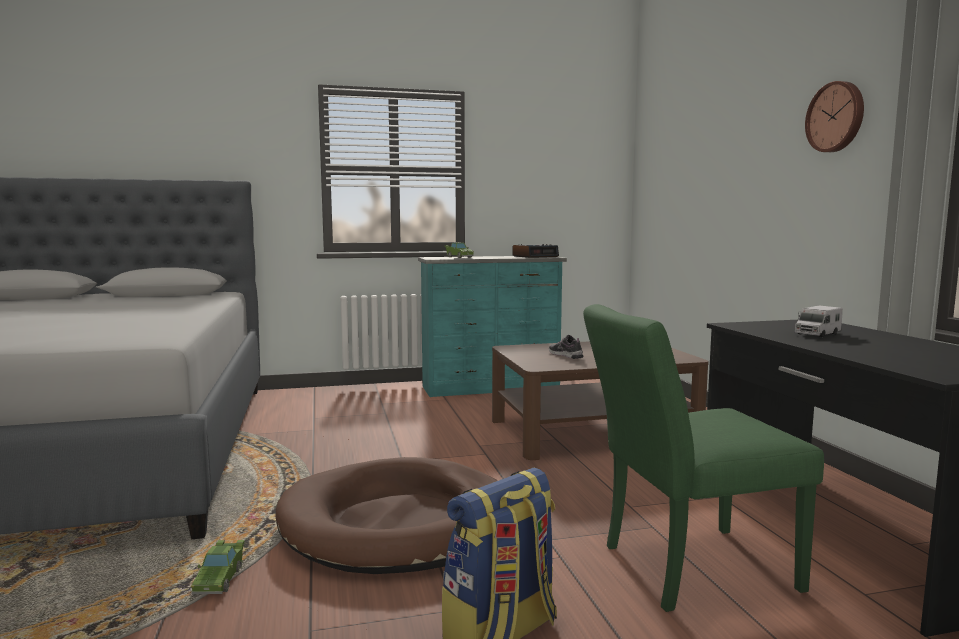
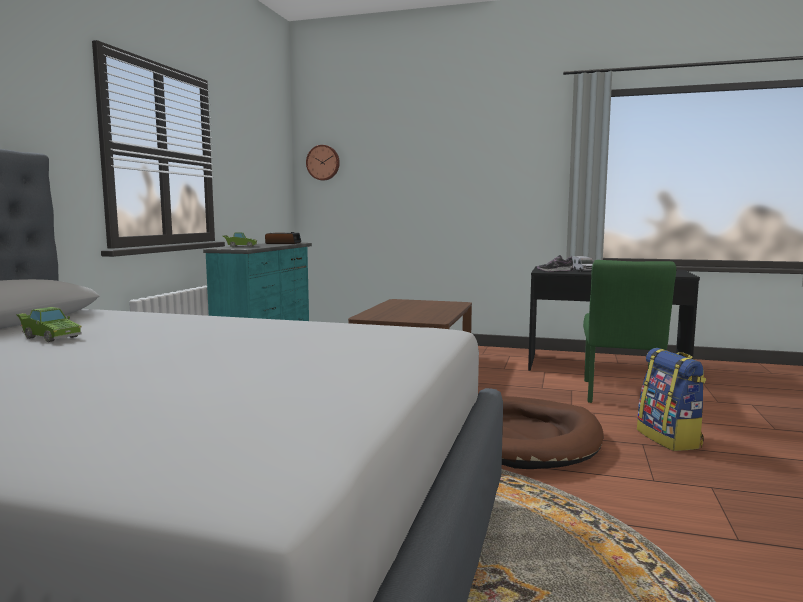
camera: 60 degrees left, 0 degrees up
(220, 579) = (569, 500): green toy car -> green toy car (49, 337)
(565, 355) = (413, 313): shoe -> shoe (555, 271)
(836, 117) = (516, 154): wall clock -> wall clock (323, 162)

